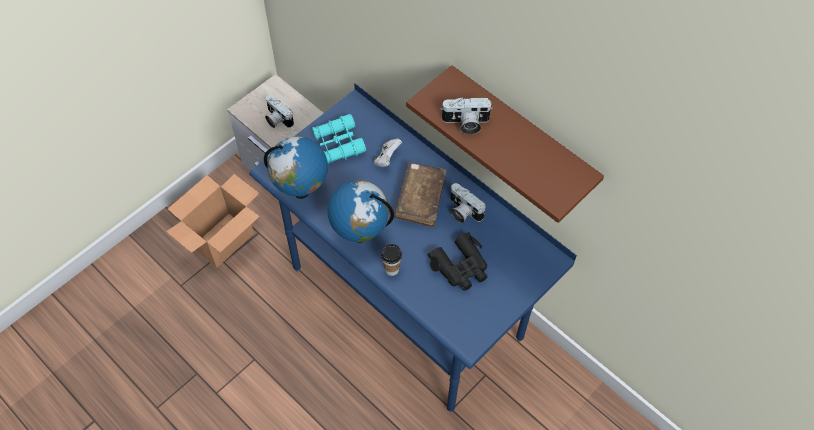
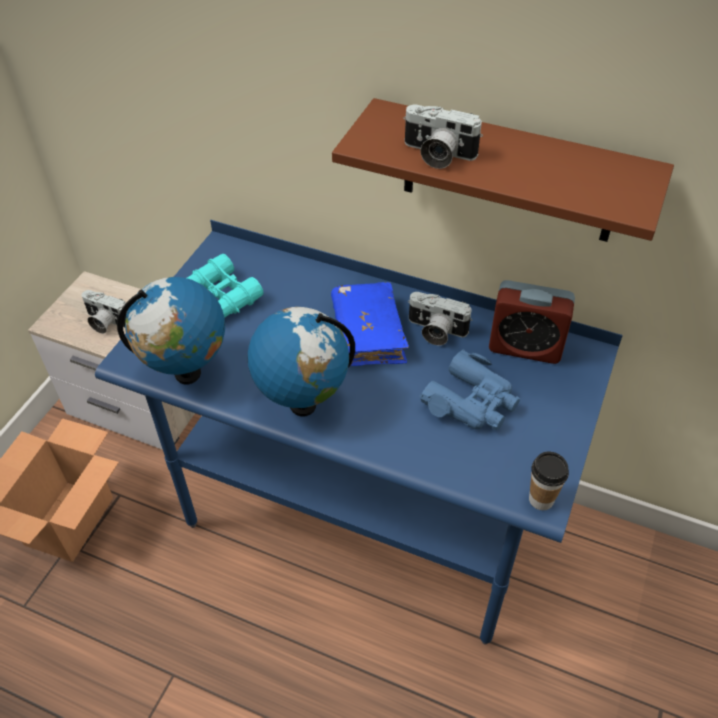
camera: 20 degrees left, 10 degrees down
(387, 159) = (296, 298): white game controller -> none
(391, 269) = (373, 437): cup -> cup (541, 499)
(420, 199) = (368, 333): brown book -> blue book
(461, 267) = (472, 402): black binoculars -> blue binoculars
(465, 123) = (437, 155): camera -> camera turned 45 degrees clockwise
(513, 241) = (525, 347): none -> alarm clock

